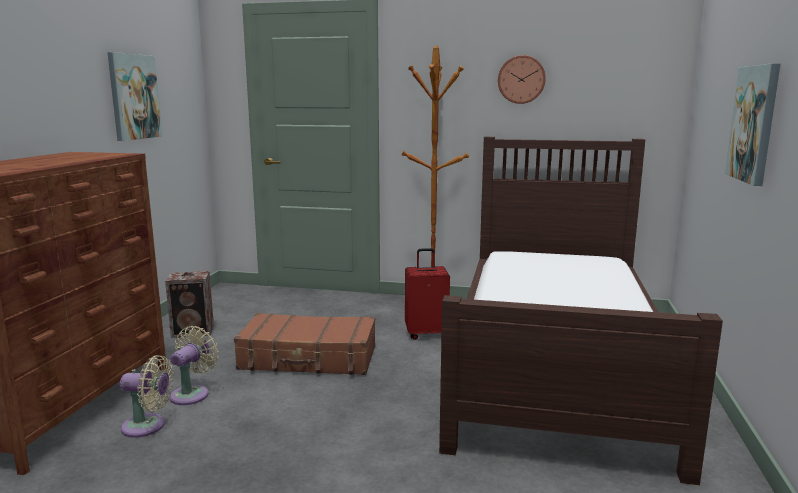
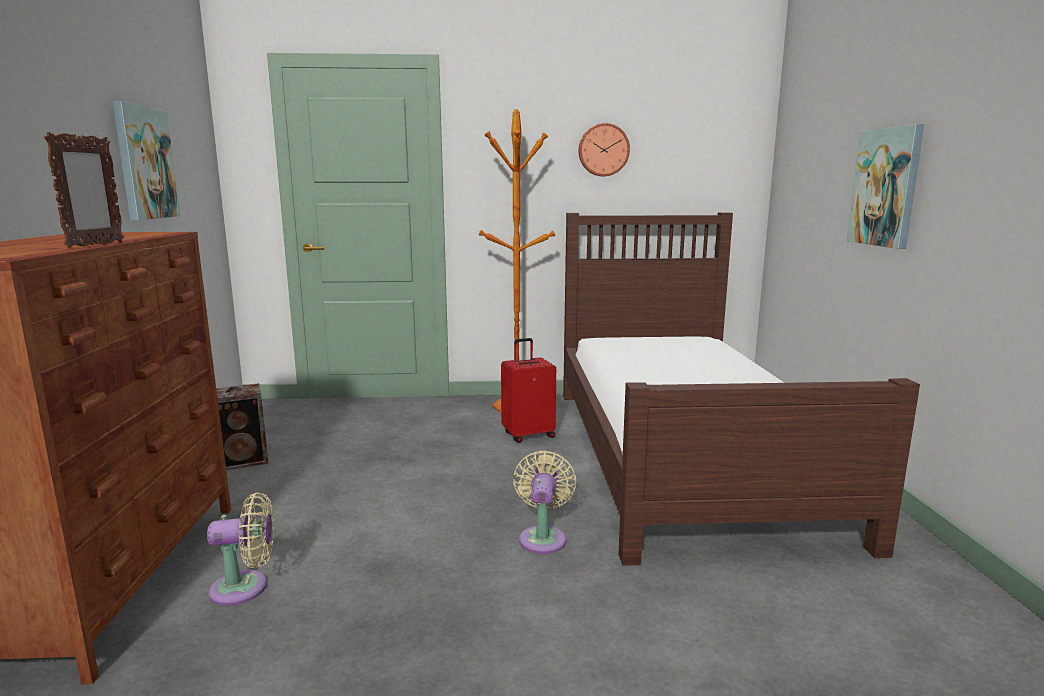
camera: 15 degrees left, 0 degrees up
(50, 166) = (95, 245): none -> picture frame
(192, 394) = (284, 538): beige fan -> beige fan (543, 537)
(308, 358) = (409, 477): brown suitcase -> none

